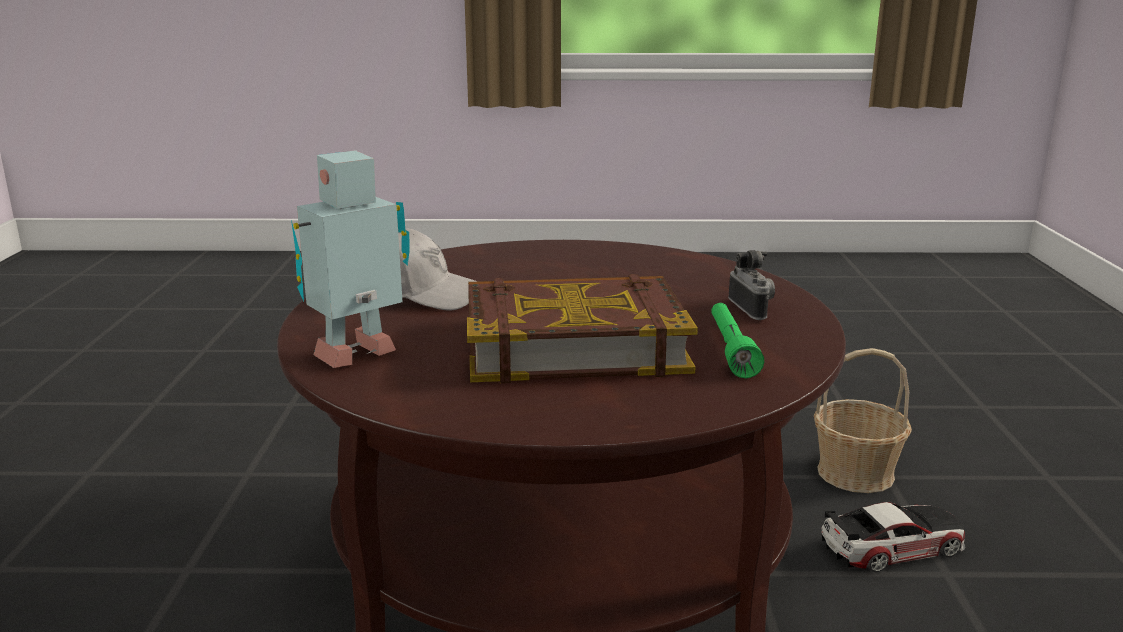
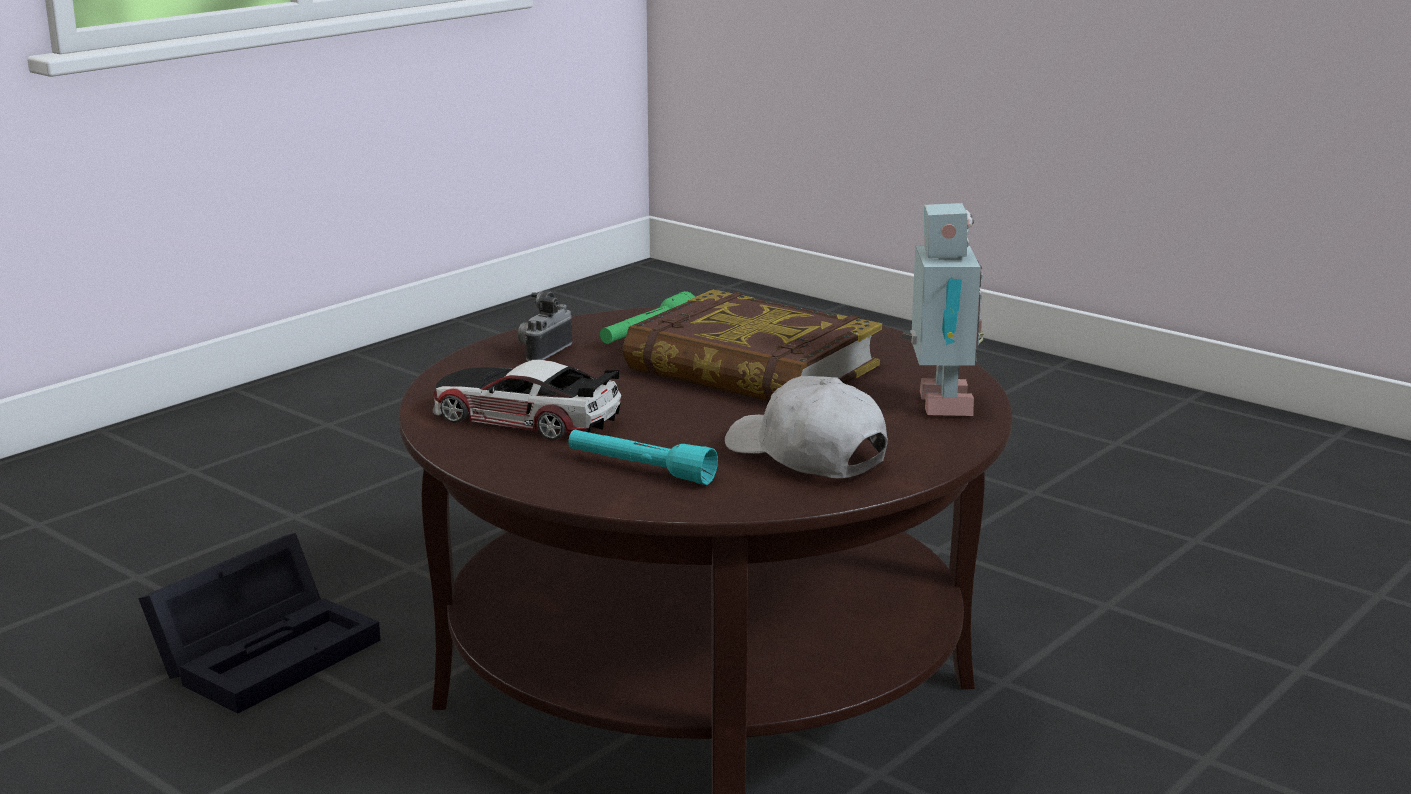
camera: 140 degrees left, 0 degrees up
(361, 356) = (938, 406): toy robot -> toy robot turned 90 degrees counterclockwise
(500, 263) = (640, 469): none -> turquoise flashlight
(856, 473) = (269, 651): basket -> black storage box
(893, 546) = (400, 594): toy car -> toy car (525, 417)

